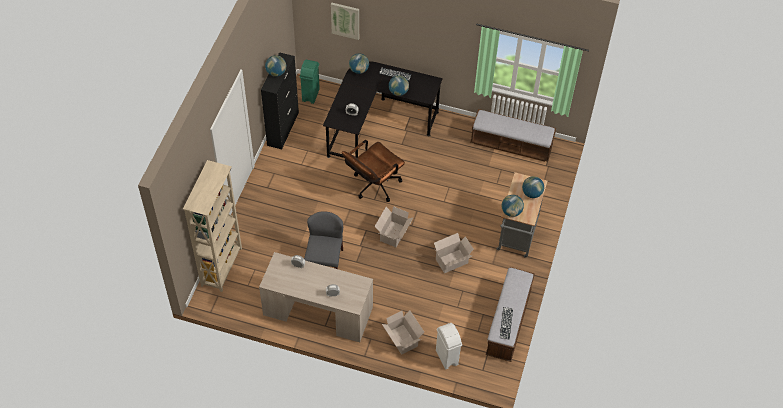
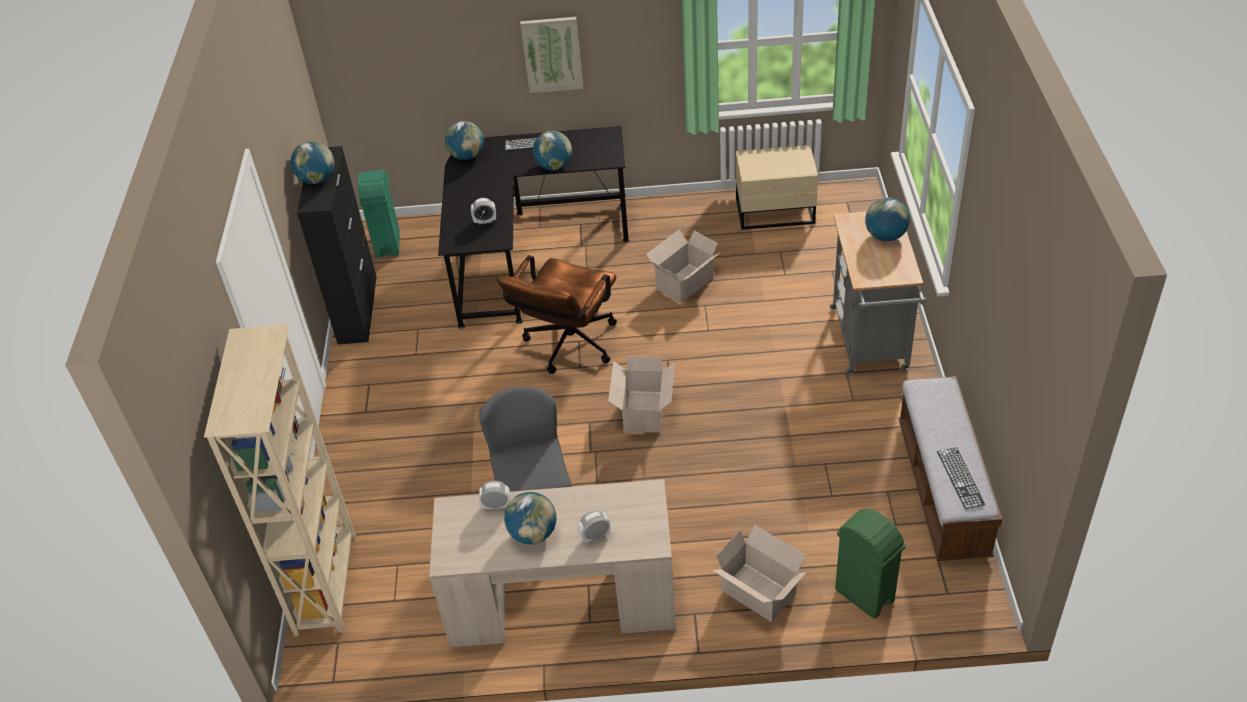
camera: 15 degrees left, 10 degrees down
(345, 20) = (416, 64): picture -> picture (552, 54)
(446, 358) = (864, 596): white trash can -> green trash can
(452, 261) = (778, 420): cardboard box -> cardboard box (686, 282)
(511, 145) = (776, 212): bench -> beige nightstand
(511, 212) = (867, 275): globe -> globe (533, 533)

